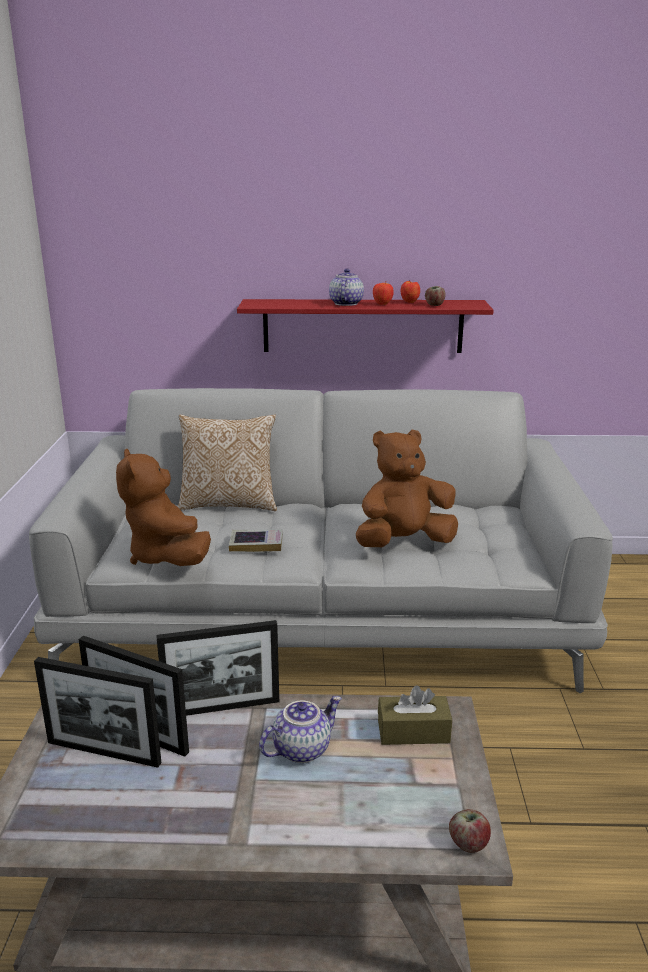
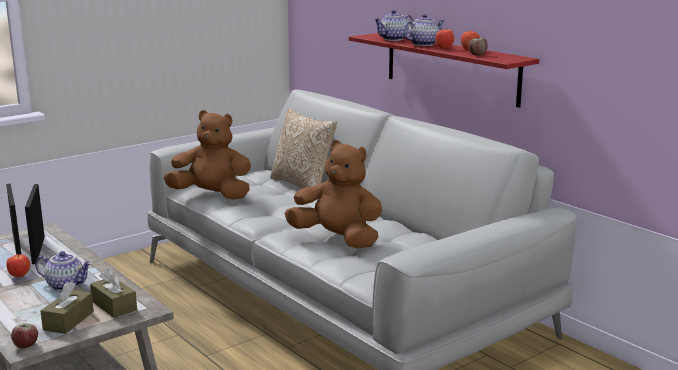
camera: 50 degrees right, 5 degrees down
(166, 556) = (212, 195): brown plush toy -> brown plush toy turned 75 degrees clockwise
(215, 780) = (19, 276): none -> apple
(222, 708) = (81, 258): picture frame -> none
(256, 544) = (261, 206): book -> none
(296, 303) = (393, 39): none -> teapot
(422, 782) = (68, 321): none -> brown tissue box

